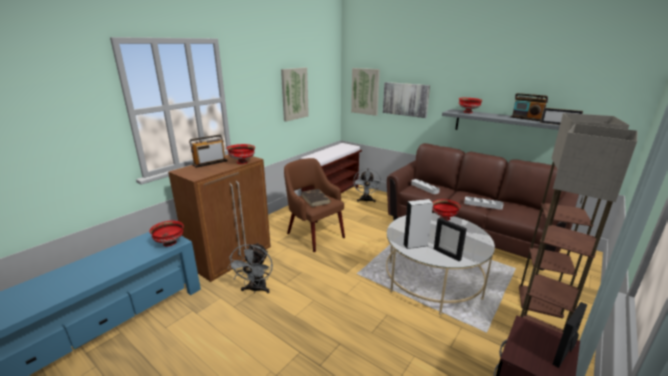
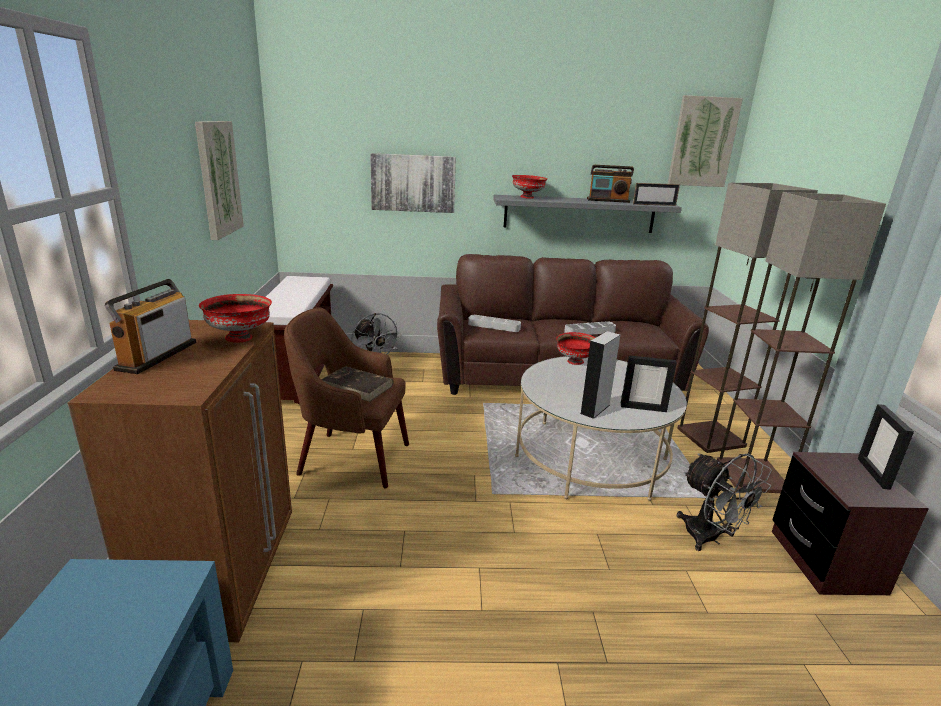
camera: 40 degrees left, 0 degrees up
(170, 243) = (159, 590): red bowl -> none
(256, 289) = (359, 604): grey fan -> grey fan (710, 538)
(365, 91) = (328, 172): picture -> picture (702, 142)

